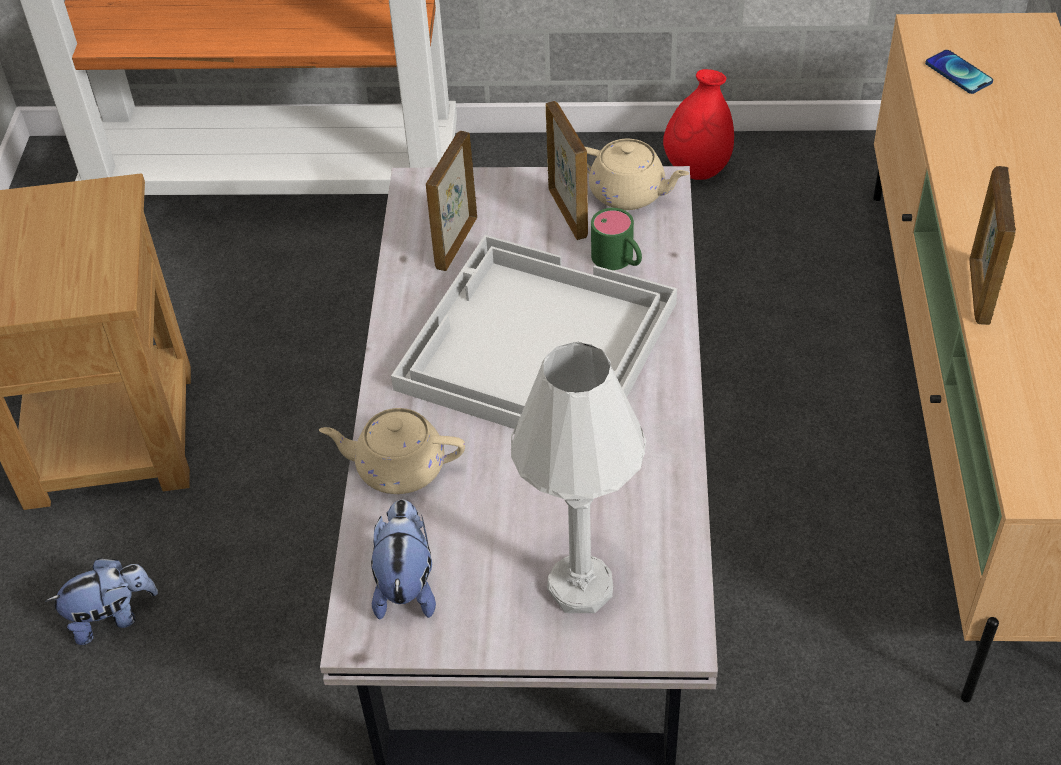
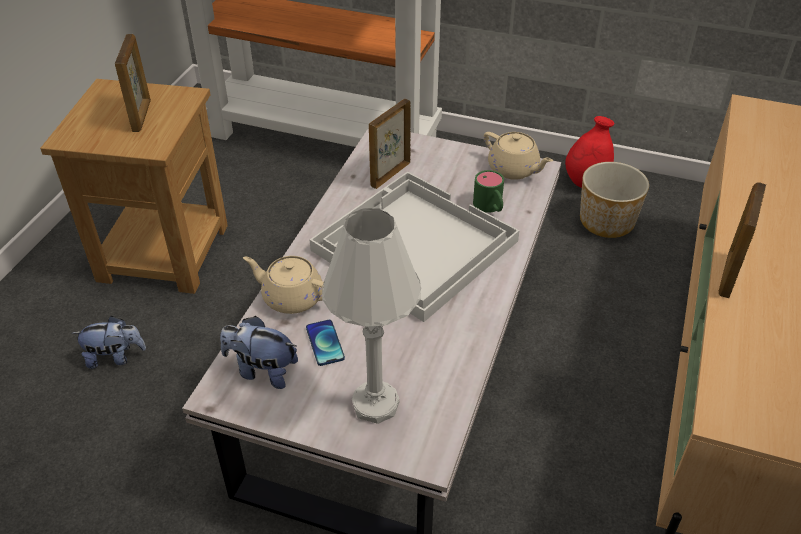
camera: 15 degrees right, 5 degrees down
(406, 584) = (262, 370): plush toy -> plush toy turned 90 degrees counterclockwise
(568, 212) = (469, 172): picture frame -> picture frame (142, 116)
(748, 225) = (606, 222): none -> planter
(958, 73) = (763, 136): phone -> phone (325, 343)

